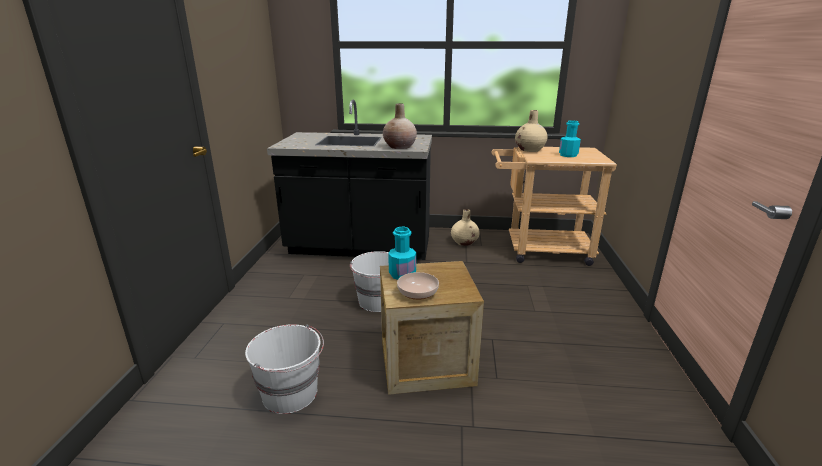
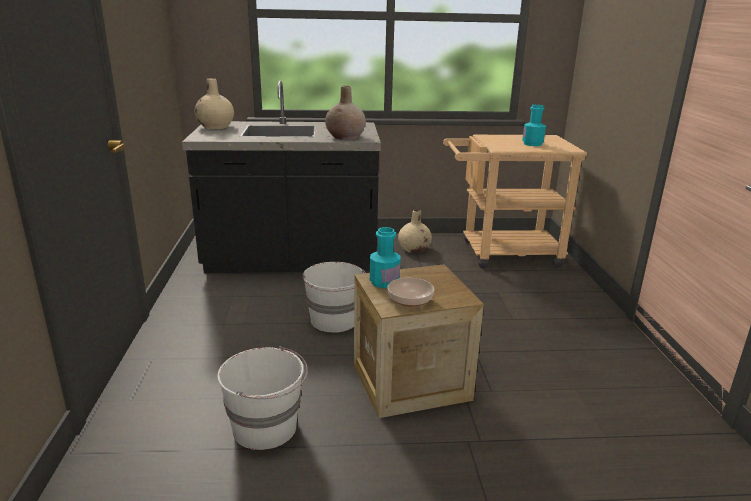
camera: 10 degrees left, 0 degrees up
(530, 150) = (488, 138): beige vase -> beige vase (215, 127)

